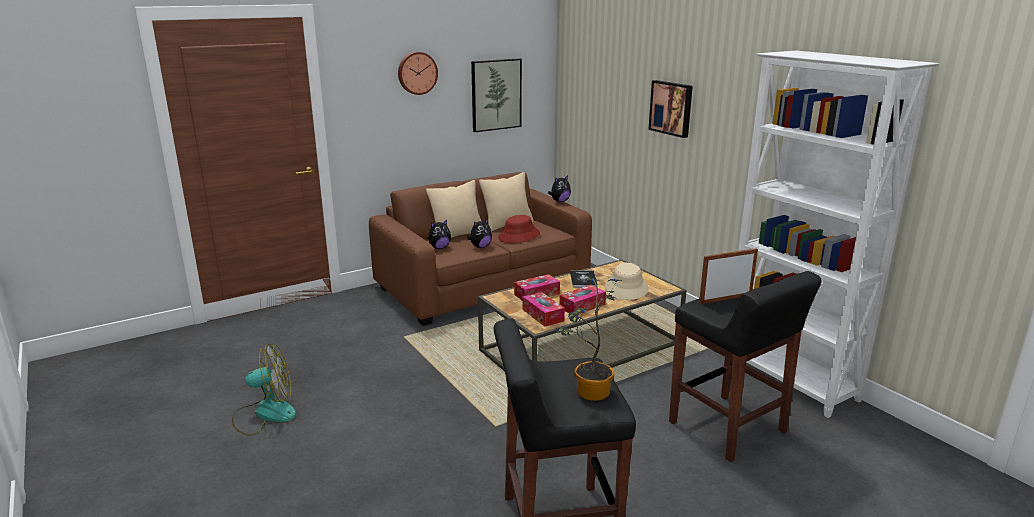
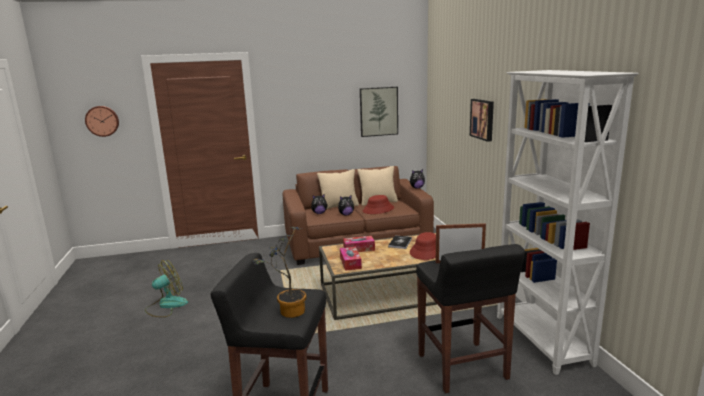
camera: 20 degrees right, 5 degrees down
(265, 413) = (166, 305): fan -> fan turned 45 degrees counterclockwise
(417, 73) = (319, 96): wall clock -> wall clock (102, 121)
(582, 306) = (383, 260): tissue box -> none
(626, 288) = (427, 251): beige hat -> red hat

